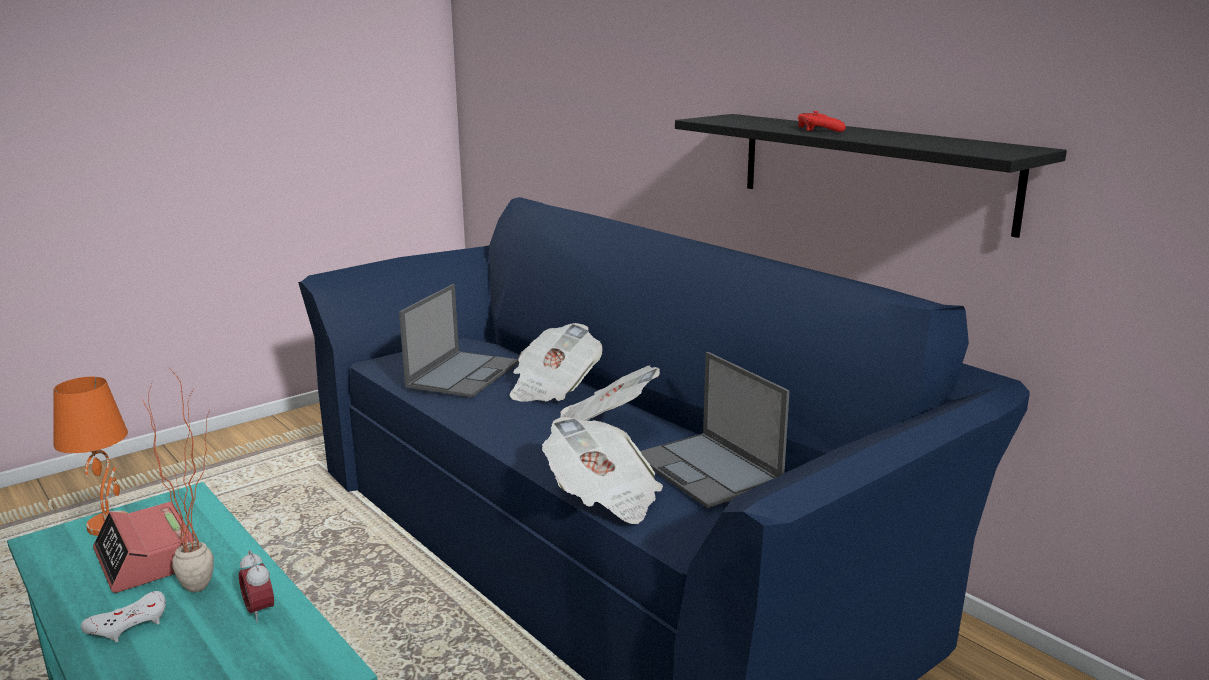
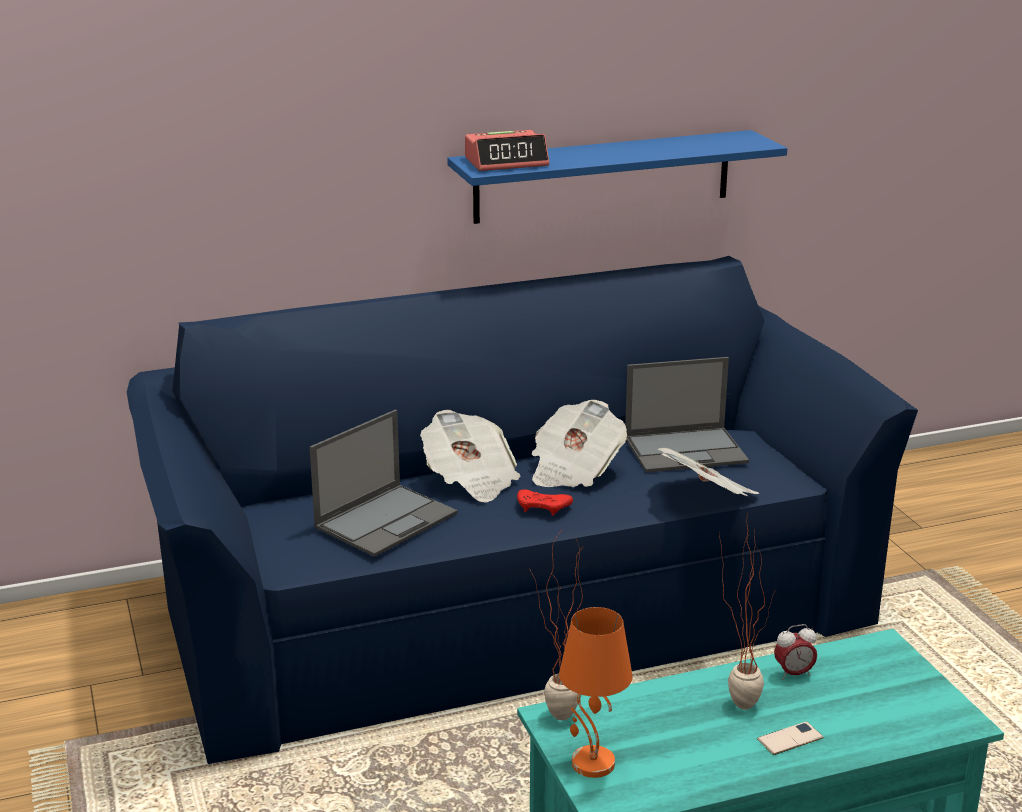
camera: 70 degrees left, 5 degrees up
(129, 623) = (790, 739): white game controller -> phone
(147, 559) = (679, 735): alarm clock -> alarm clock (507, 162)
(179, 499) = (554, 721): none -> potted plant
(464, 374) = (387, 519): laptop -> laptop turned 90 degrees clockwise
(819, 129) = (594, 154): red game controller -> red game controller (543, 506)
(870, 169) = (603, 176): black shelf -> blue shelf

